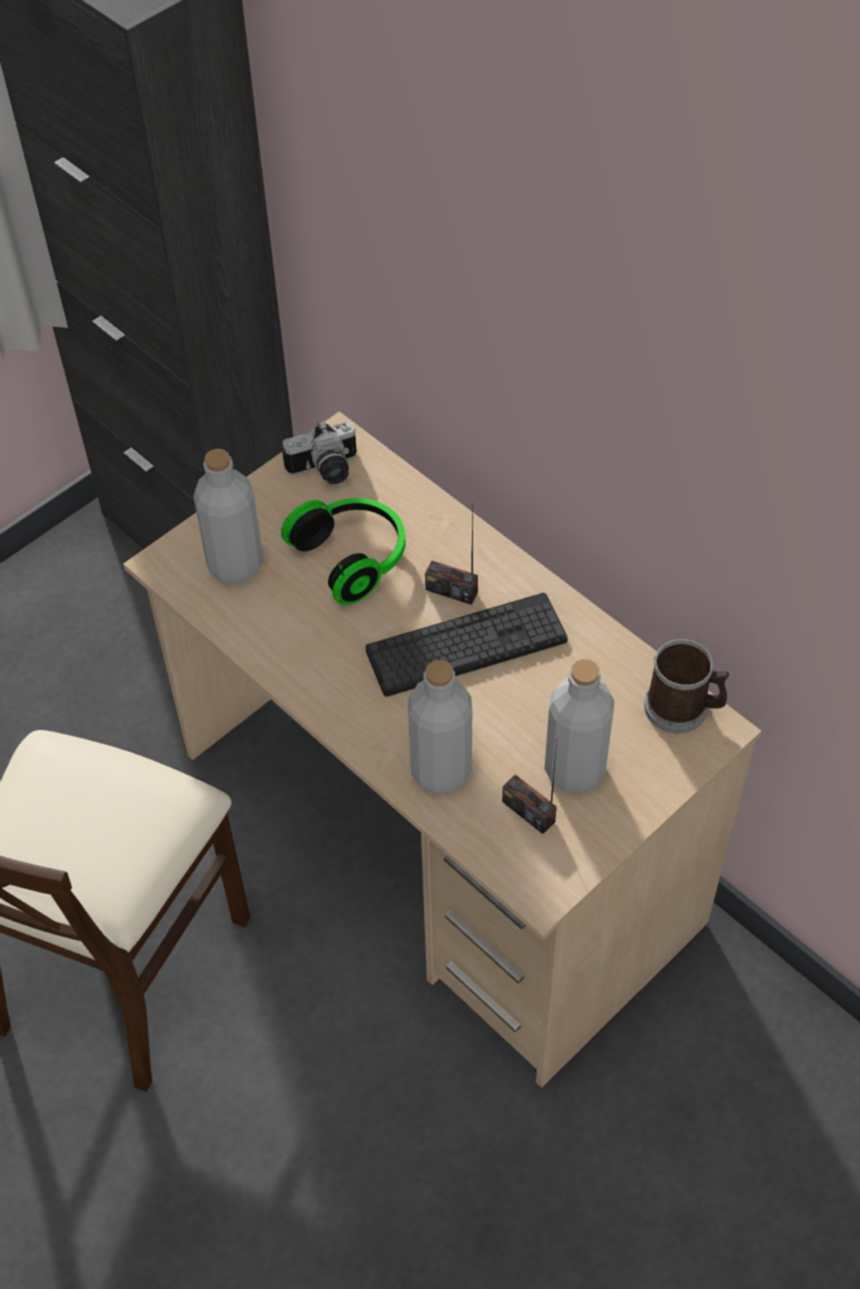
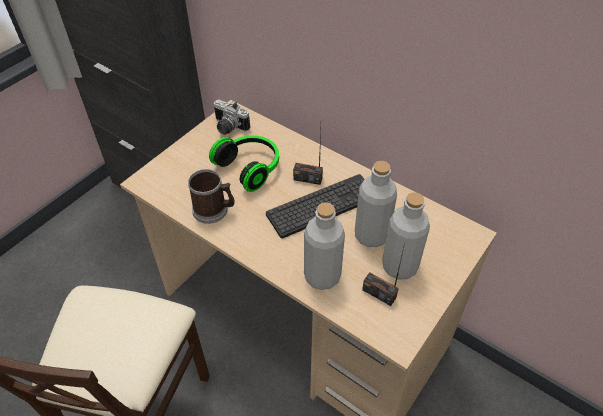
camera: 10 degrees left, 5 degrees down
(235, 564) = (184, 178): grey bottle -> grey bottle (371, 235)
(325, 471) = (228, 127): camera -> camera turned 60 degrees clockwise
(683, 708) = (450, 226): mug -> mug (214, 210)

